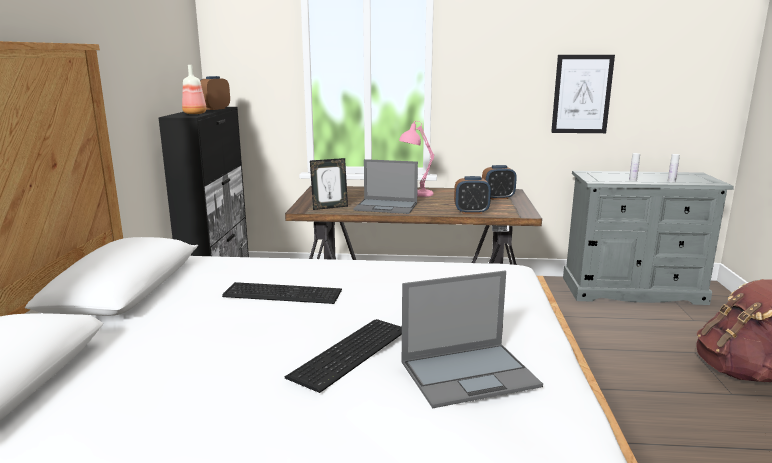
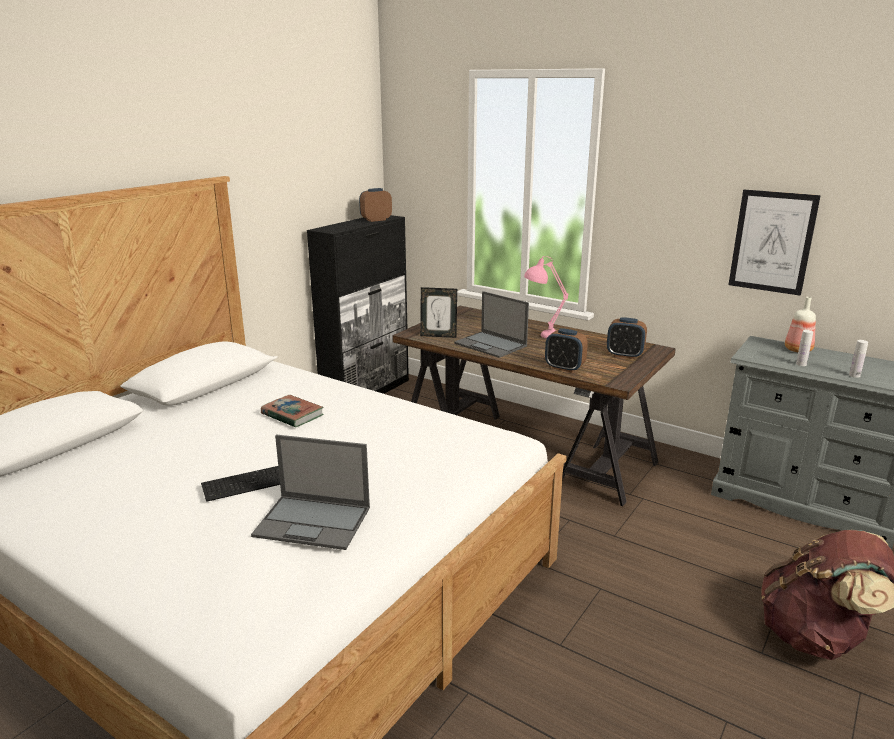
camera: 30 degrees right, 5 degrees up
(195, 113) = (344, 227): bottle -> bottle (798, 349)
(282, 292) = (292, 415): keyboard -> book

